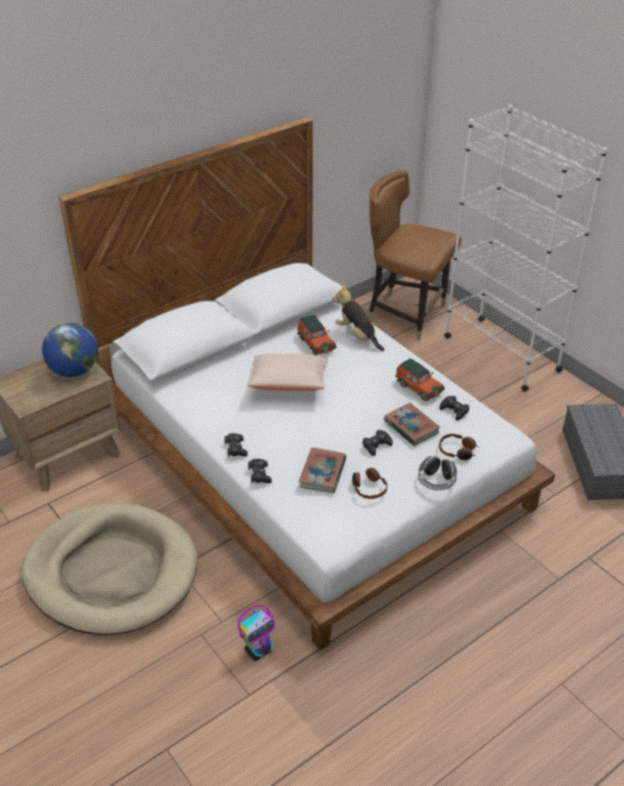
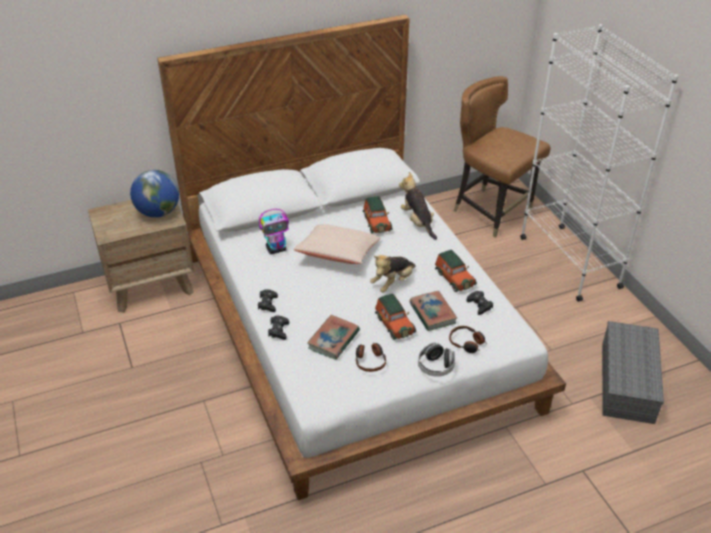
camera: 15 degrees right, 0 degrees up
(112, 572) = (148, 392): beige dog bed -> none
(259, 650) = (244, 488): toy robot -> toy robot (276, 249)
(358, 403) = (393, 283): none -> plush toy
(376, 445) = (393, 324): black game controller -> toy car

